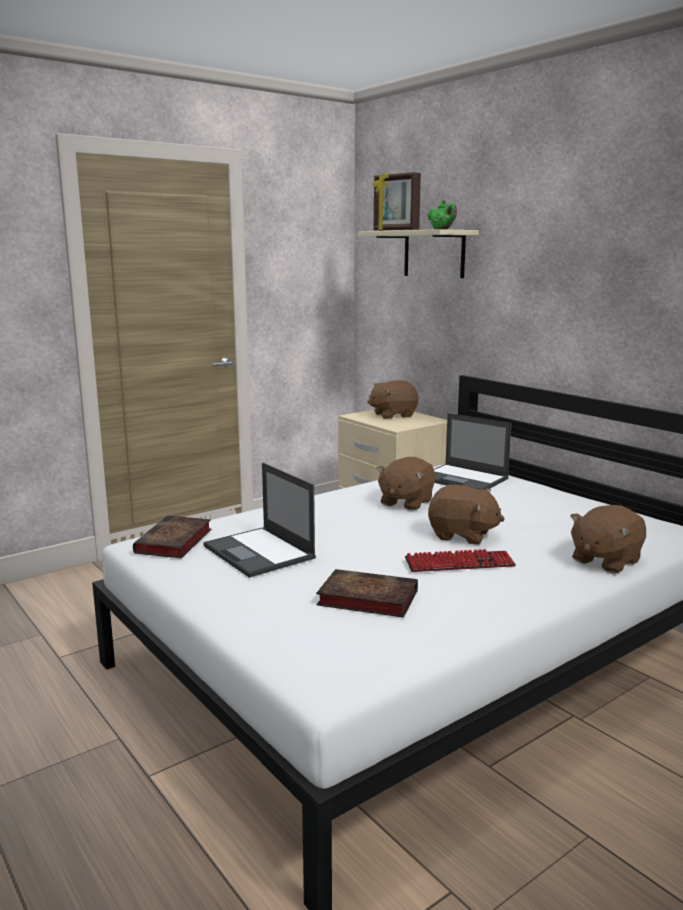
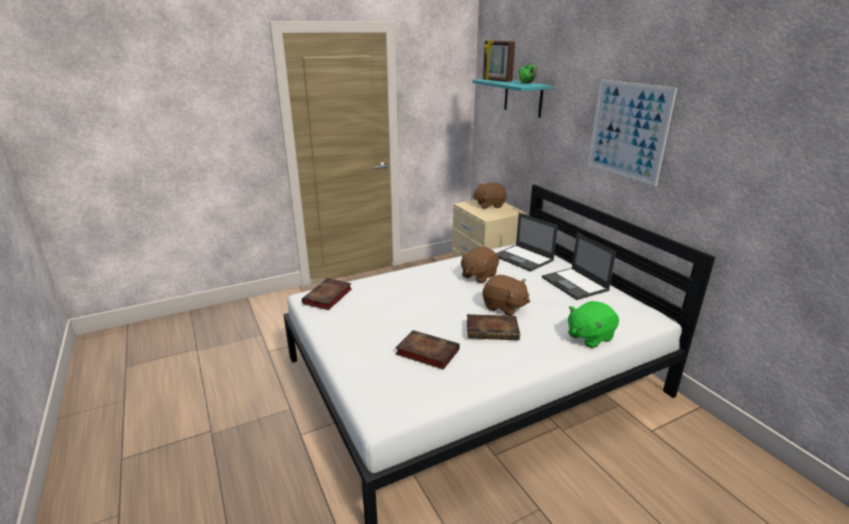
camera: 10 degrees right, 10 degrees up
(260, 552) = (375, 310): laptop -> laptop (575, 284)
(434, 254) = (523, 97): beige shelf -> turquoise shelf
(459, 563) = (493, 330): keyboard -> book
(603, 274) = (628, 130): none -> picture
(605, 560) = (589, 337): brown plush toy -> green plush toy

